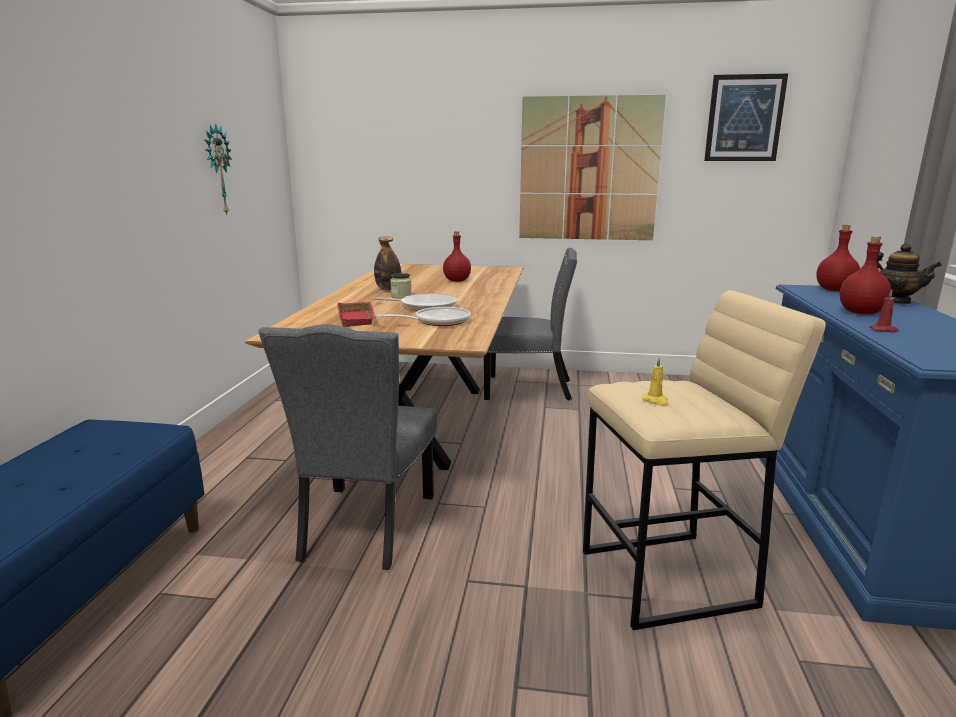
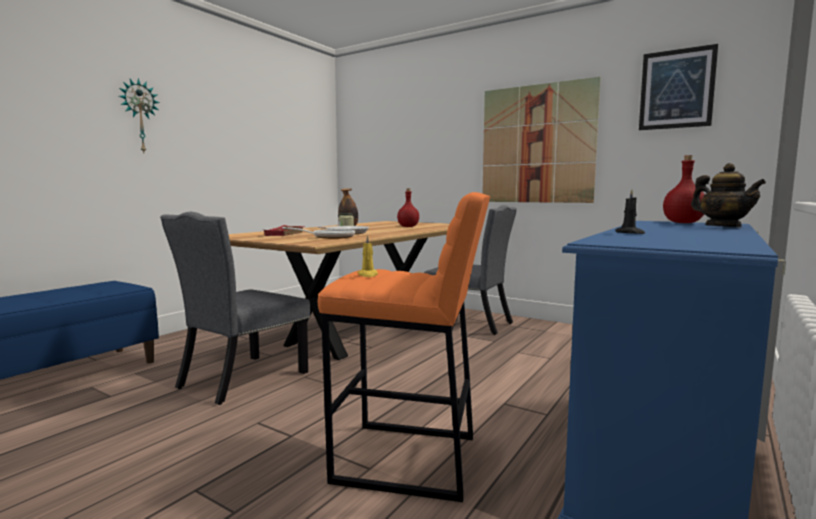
camera: 25 degrees right, 10 degrees down
(217, 170) = (262, 148): wall clock -> wall clock (139, 116)
(670, 577) = (410, 459): beige stool -> orange stool
(860, 313) = (651, 228): red bottle -> none
(884, 330) = (630, 233): red candle -> black candle

